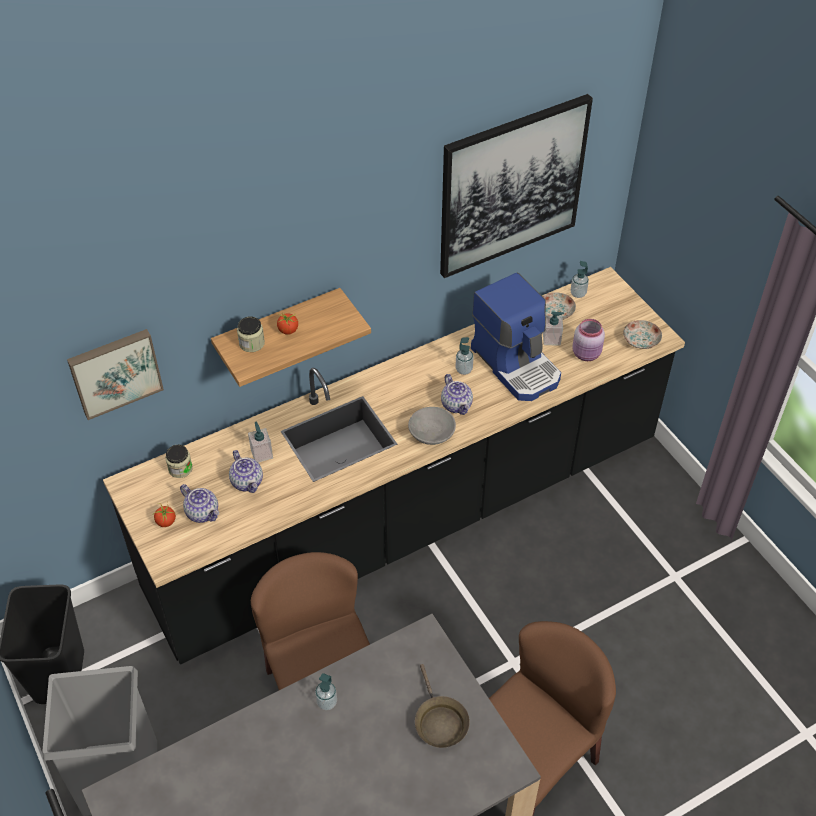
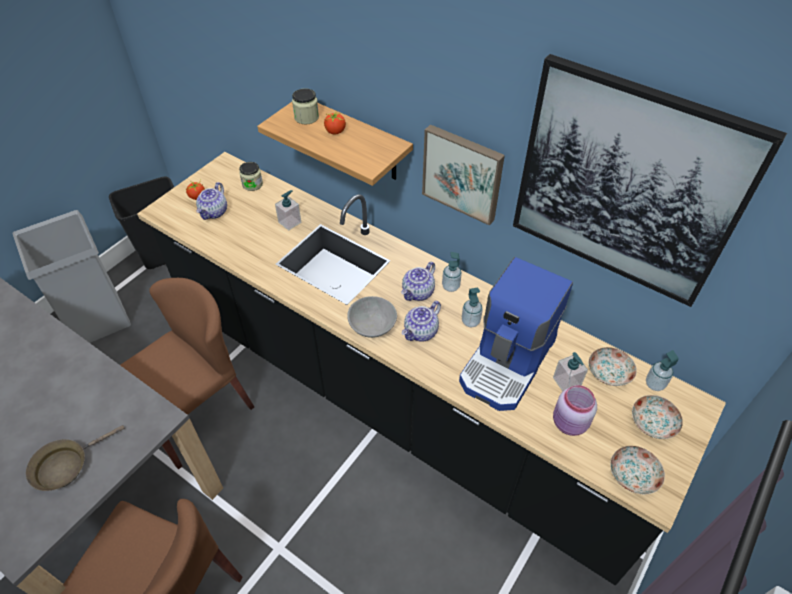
camera: 65 degrees right, 0 degrees up
(115, 371) = (232, 62): picture -> picture (463, 173)
(247, 482) = (256, 225): teapot -> teapot (418, 293)
(327, 702) = (72, 371): soap dispenser -> soap dispenser (450, 286)
(608, 310) = (653, 423): none -> plate

